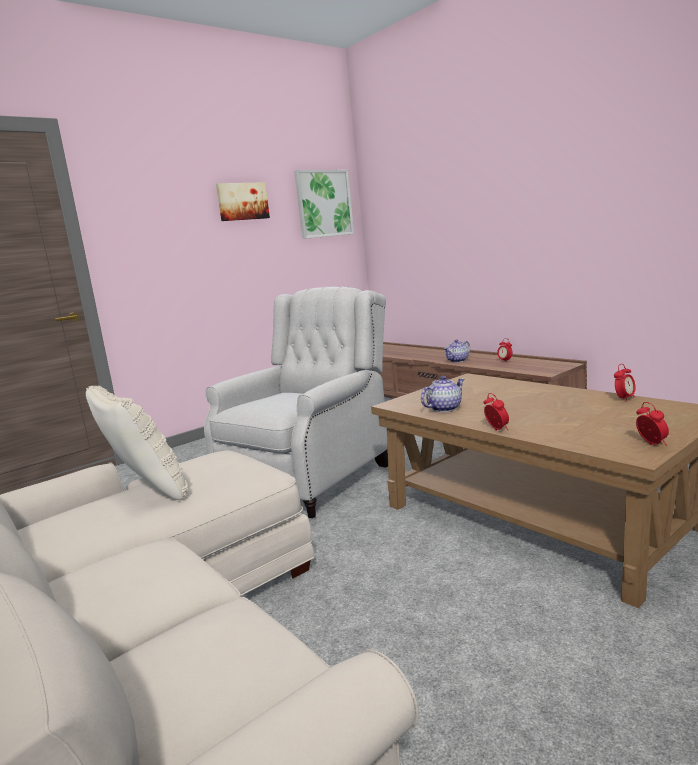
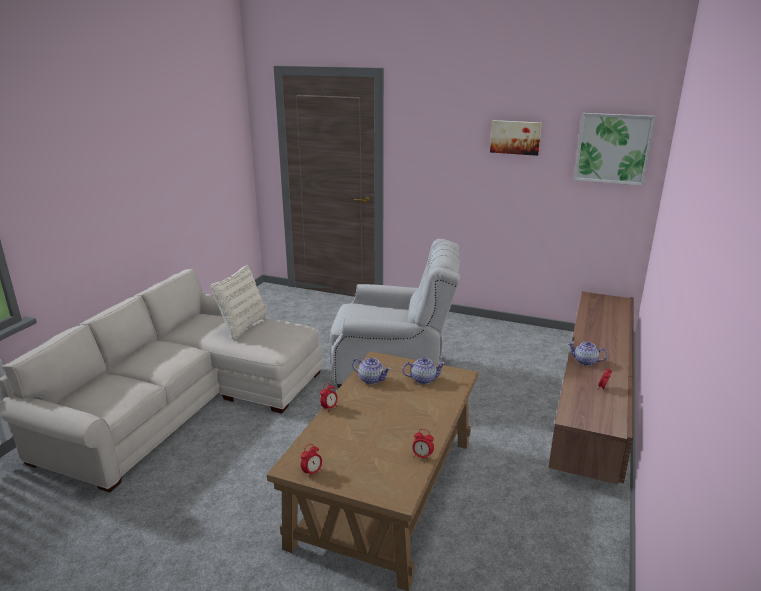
camera: 60 degrees right, 10 degrees up
(464, 390) = (423, 379): none -> teapot

